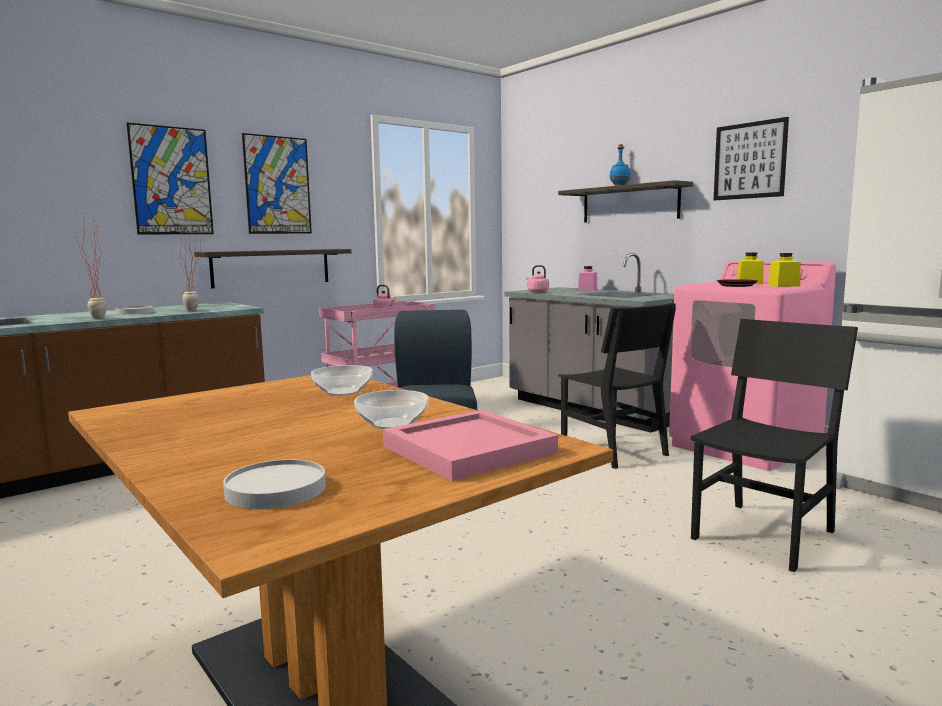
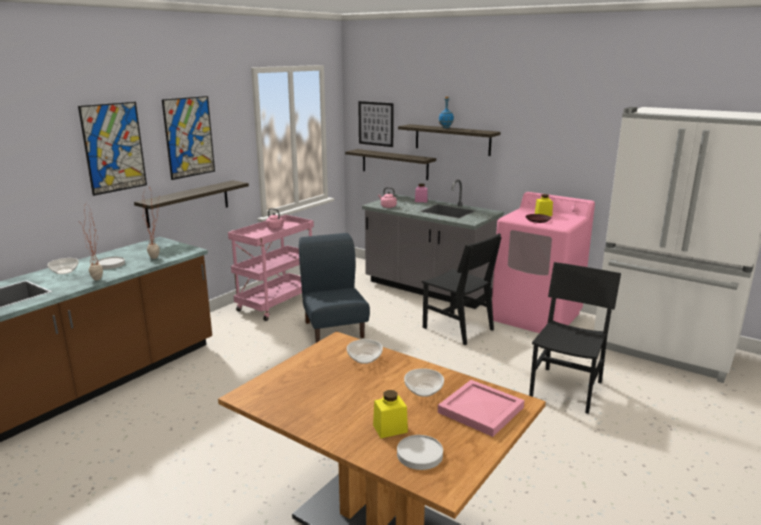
camera: 15 degrees left, 10 degrees up
(77, 314) = (65, 271): none -> bowl
(559, 248) = (394, 164): none -> shelf
(749, 160) = (541, 124): picture -> picture (376, 123)
(783, 286) = (566, 220): yellow jar -> yellow jar (390, 429)

